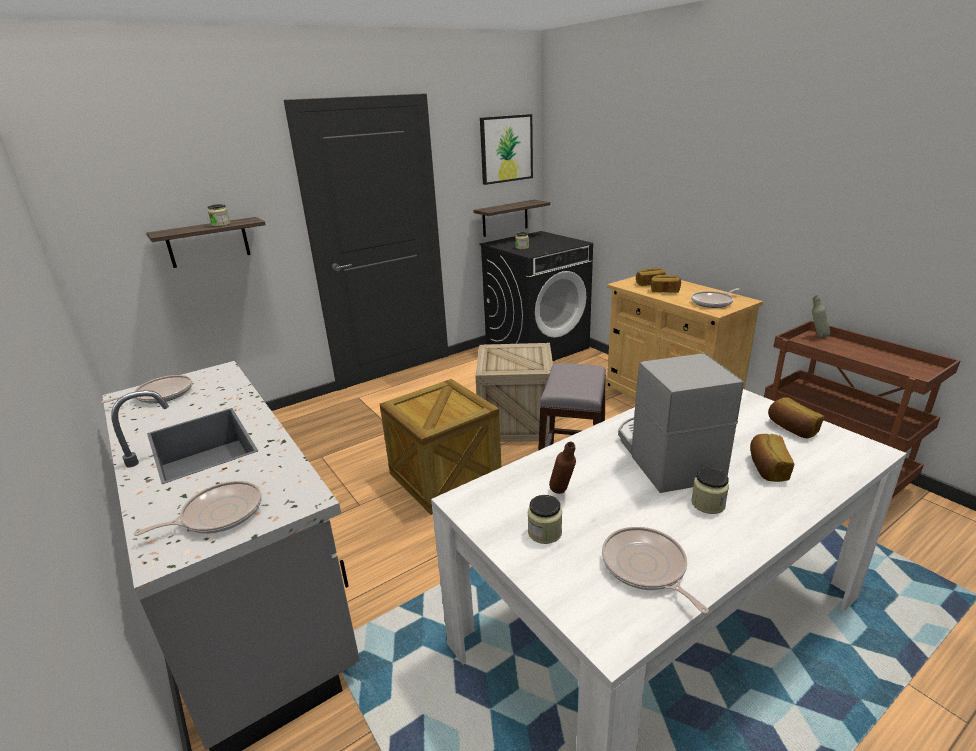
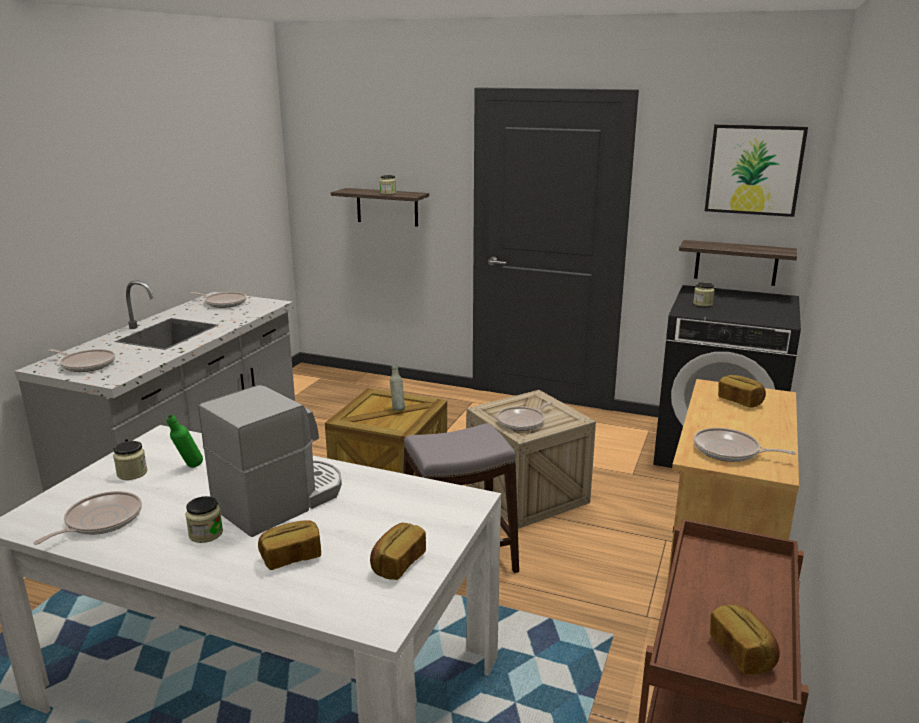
camera: 55 degrees right, 5 degrees down
(523, 363) = (523, 422): none -> frying pan
(562, 494) = (188, 468): brown bottle -> green bottle
(664, 291) = (725, 414): bread -> bread (742, 652)
(816, 337) = (766, 565): grey bottle -> grey bottle (397, 409)

